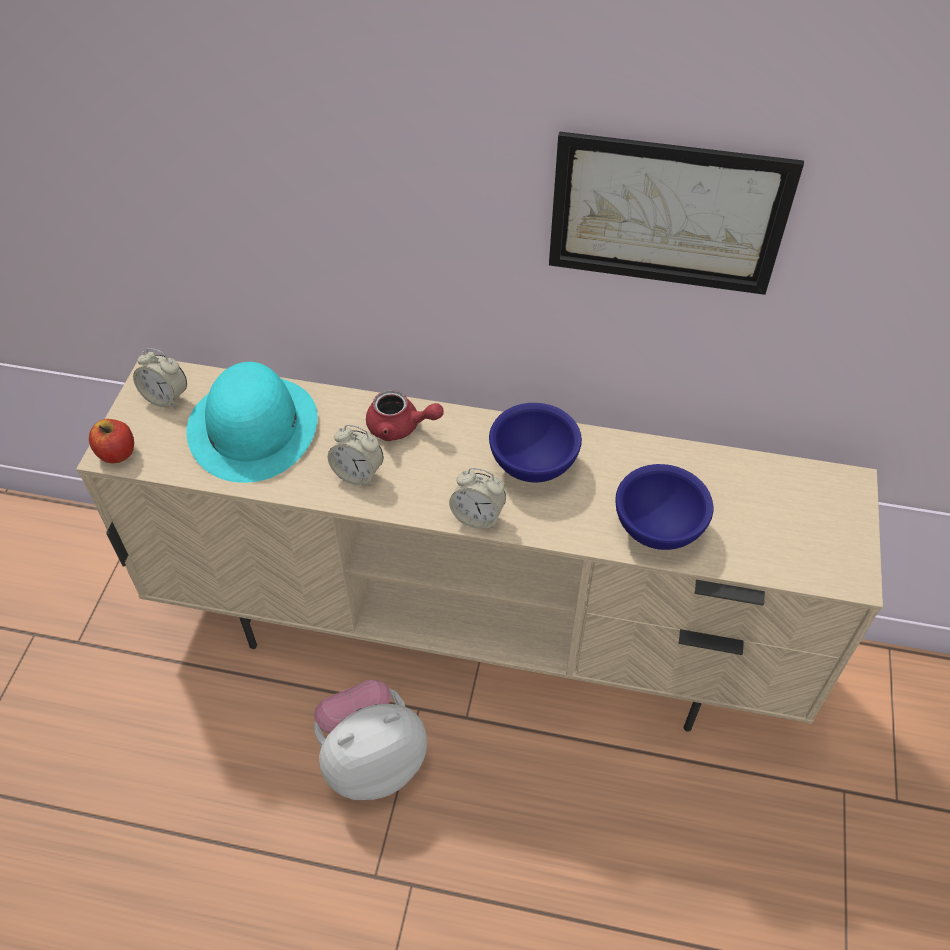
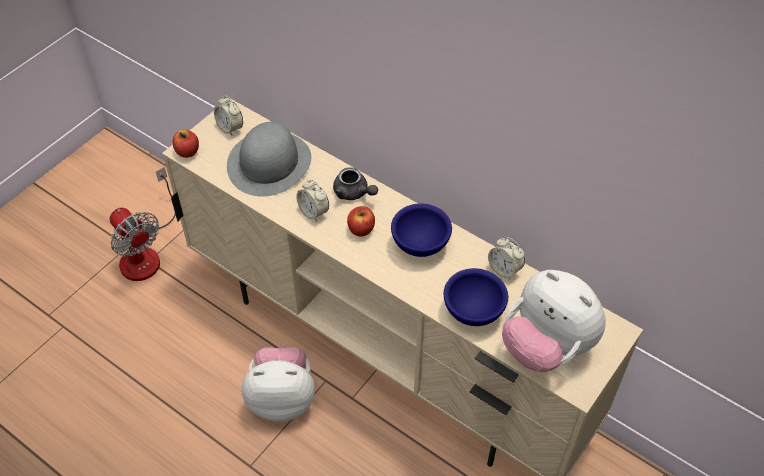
camera: 25 degrees right, 0 degrees up
(67, 632) = (145, 252): none -> fan
(253, 427) = (269, 162): turquoise hat -> grey hat
(400, 427) = (354, 193): red teapot -> grey teapot
(439, 473) = (361, 229): none -> apple
(477, 516) = (368, 263): alarm clock -> alarm clock (504, 269)
(667, 214) = (518, 114): picture -> none
(778, 538) = (546, 346): none -> plush toy

